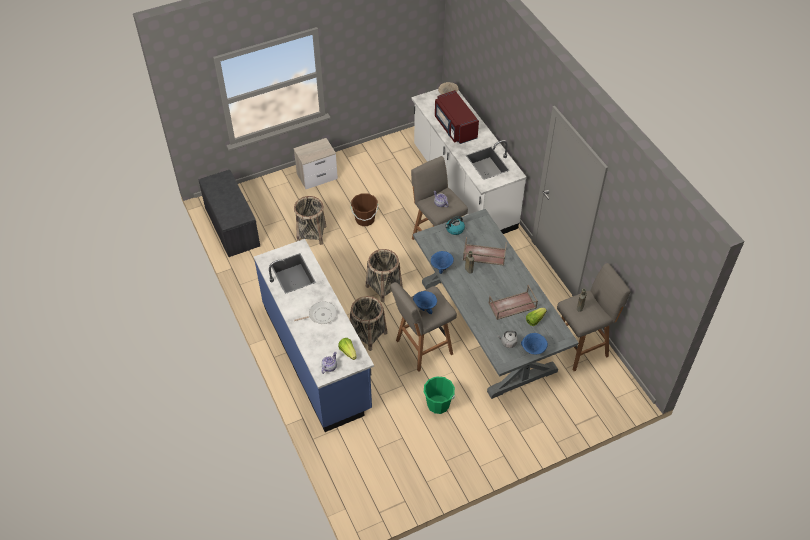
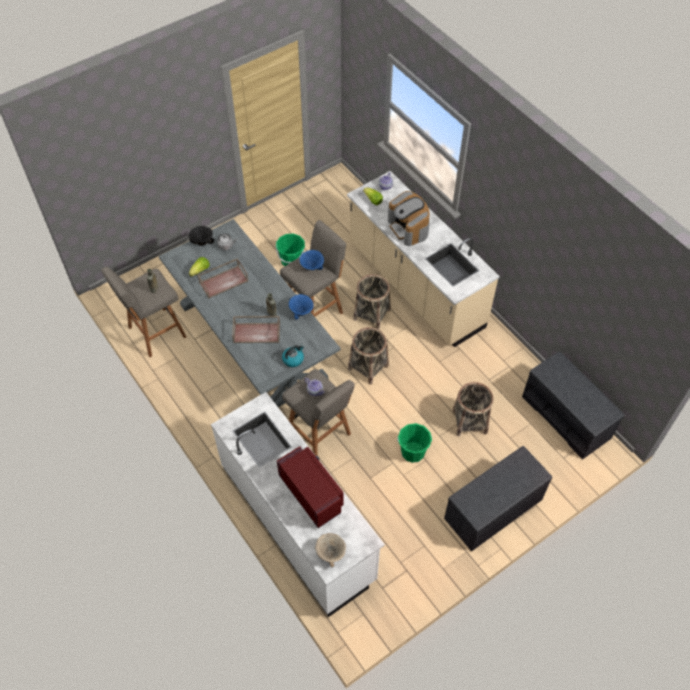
camera: 170 degrees right, 5 degrees up
(317, 357) = (415, 286): blue counter -> beige counter
(318, 176) = (493, 510): nightstand -> grey bench
(320, 315) = (408, 228): frying pan -> coffee machine
(365, 219) = (413, 452): brown bucket -> green bucket
(533, 351) = (202, 242): blue bowl -> black bowl

